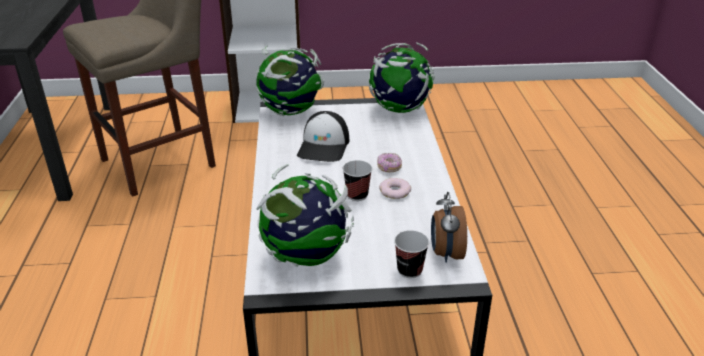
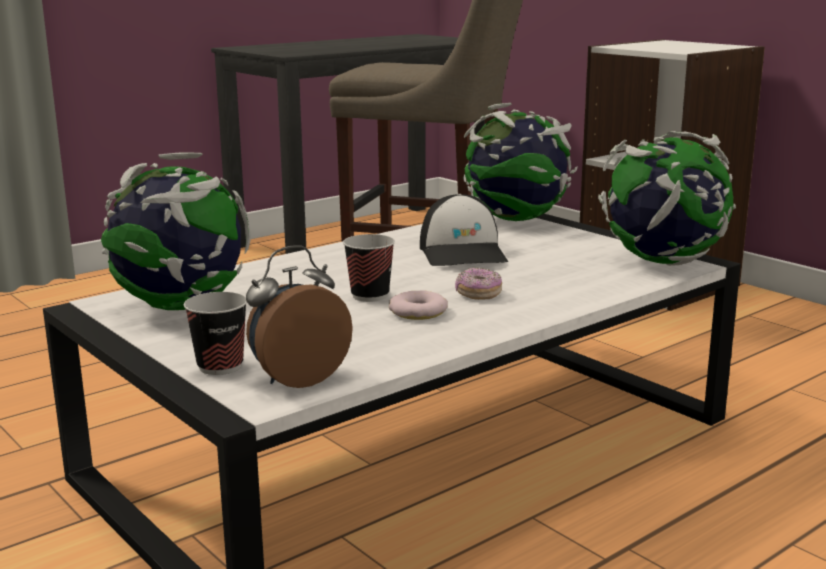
camera: 55 degrees right, 15 degrees down
(324, 146) = (463, 253): cap -> cap turned 75 degrees counterclockwise

